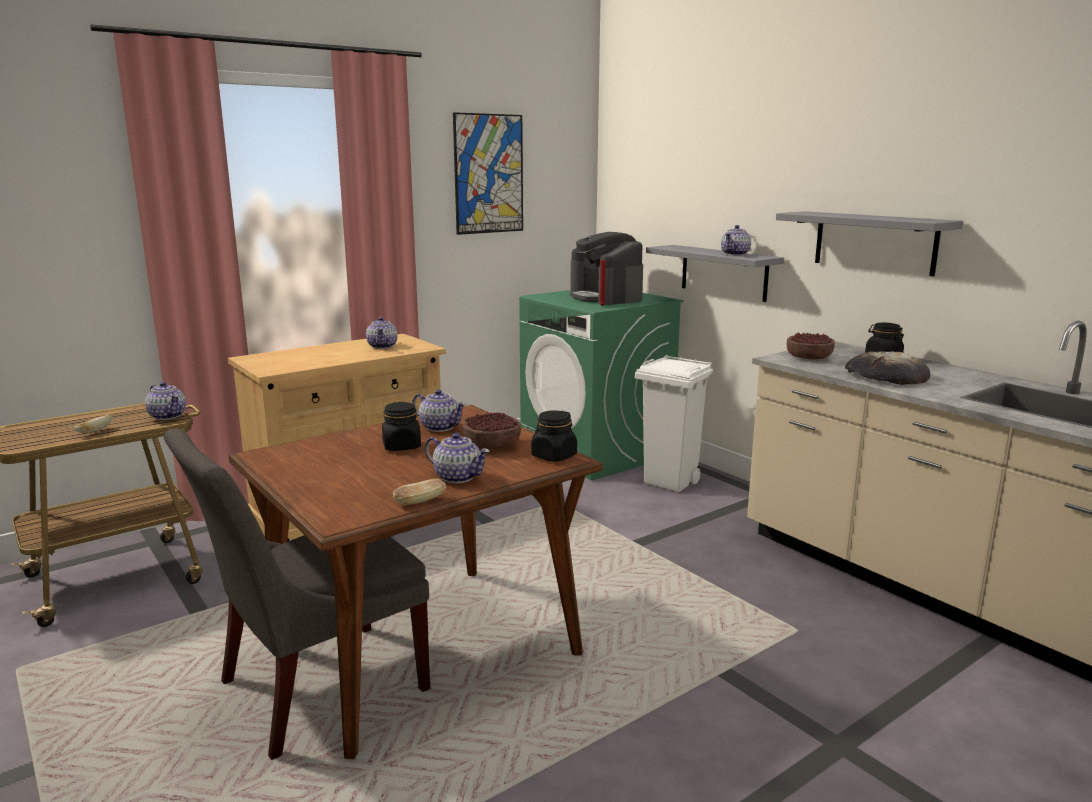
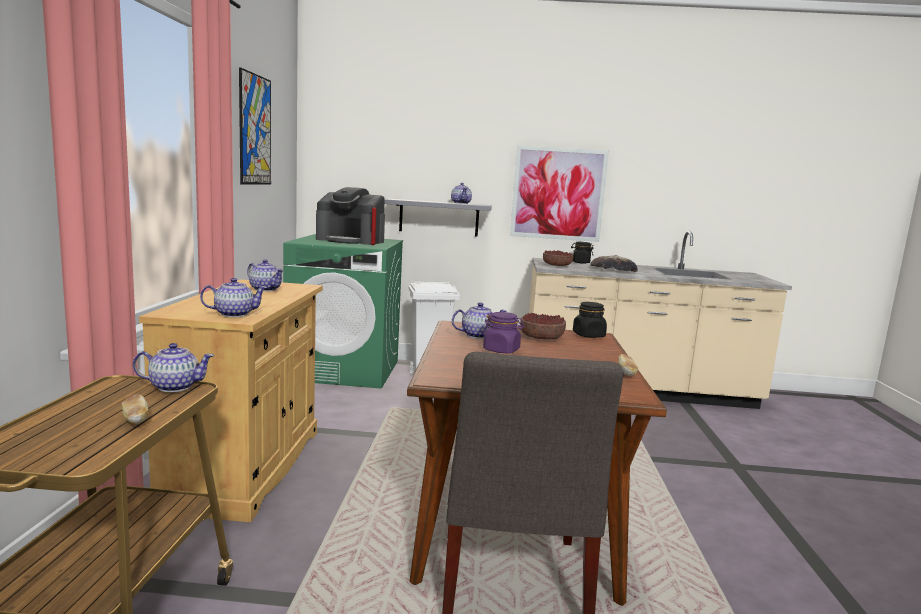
camera: 50 degrees left, 5 degrees down
(402, 446) = (501, 350): black jar -> purple jar
(457, 477) = (591, 356): teapot -> teapot (234, 314)
(874, 242) = (558, 194): grey shelf -> picture

